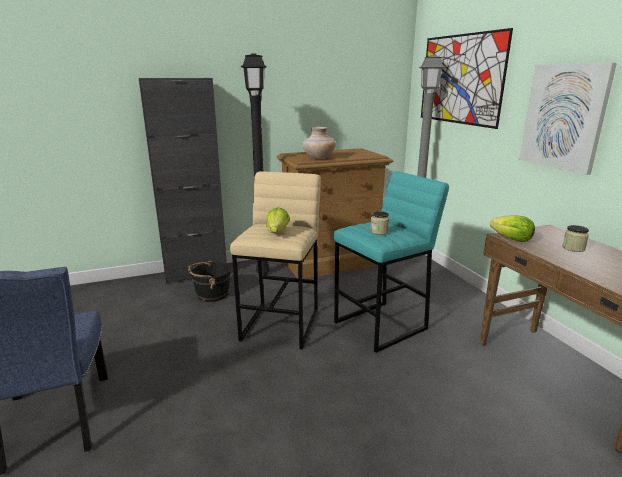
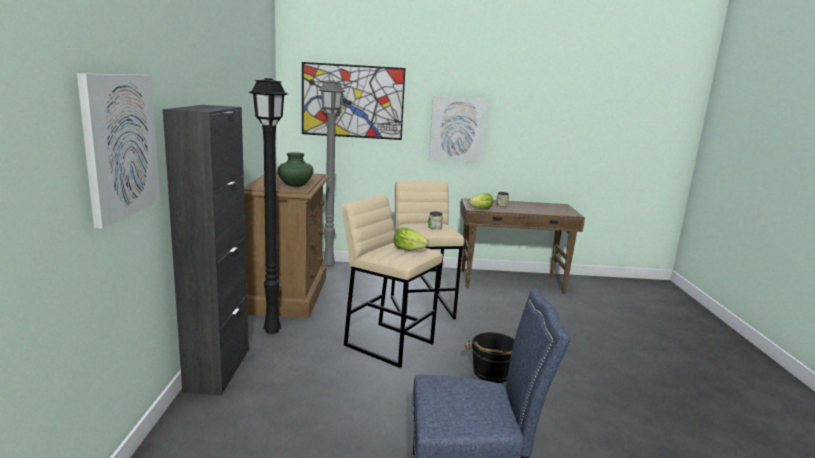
camera: 70 degrees left, 5 degrees down
(85, 98) = (120, 146): none -> picture
(212, 294) = (289, 367): black bucket -> black bucket (492, 373)
(318, 158) = (295, 185): beige vase -> green vase
(382, 325) = (421, 307): turquoise stool -> beige stool

